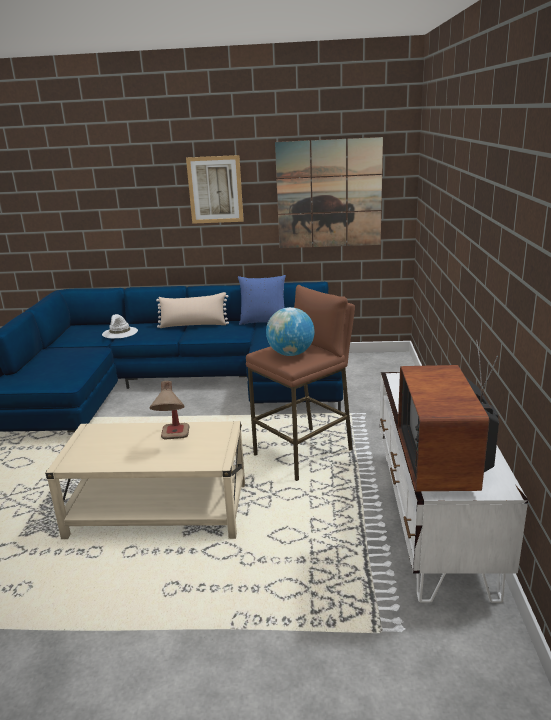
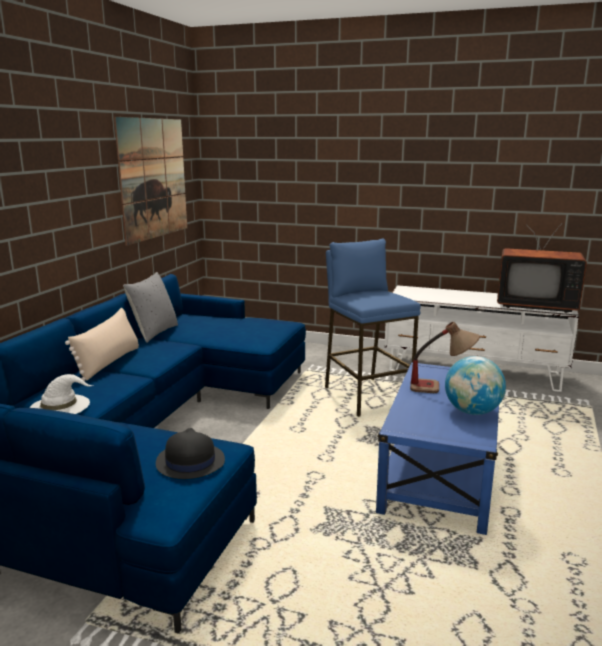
camera: 75 degrees left, 5 degrees down
(46, 376) = (189, 462): none -> black hat
(159, 510) = (440, 472): beige coffee table -> blue coffee table
(215, 189) = (67, 177): picture -> none
(263, 321) = (154, 332): blue pillow -> grey pillow
(290, 354) = (382, 297): globe -> globe (472, 412)
(304, 453) = (366, 396): brown stool -> blue stool

